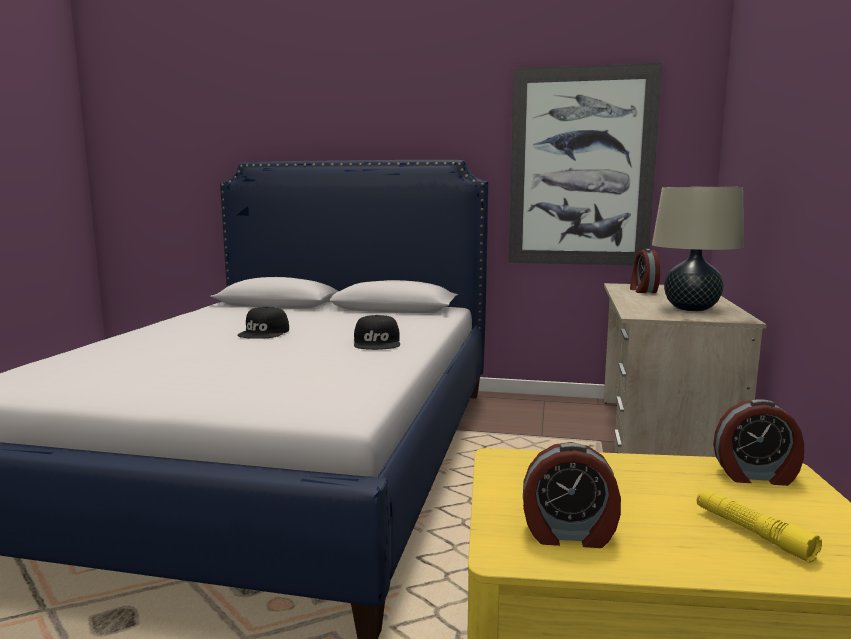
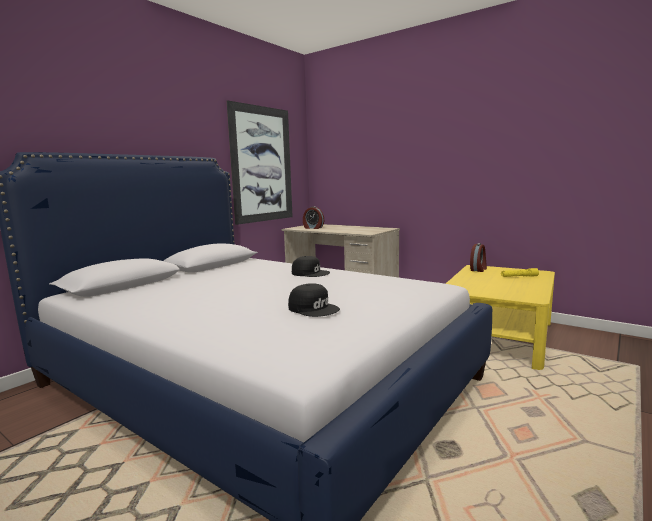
camera: 65 degrees left, 0 degrees up
(264, 333) = (241, 290): black cap -> black cap (314, 308)
(569, 535) = (520, 291): alarm clock -> none
(691, 309) = (363, 229): beige table lamp -> none

